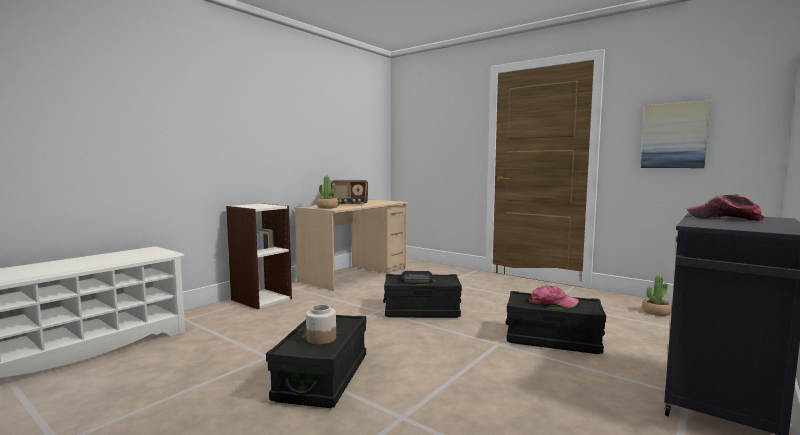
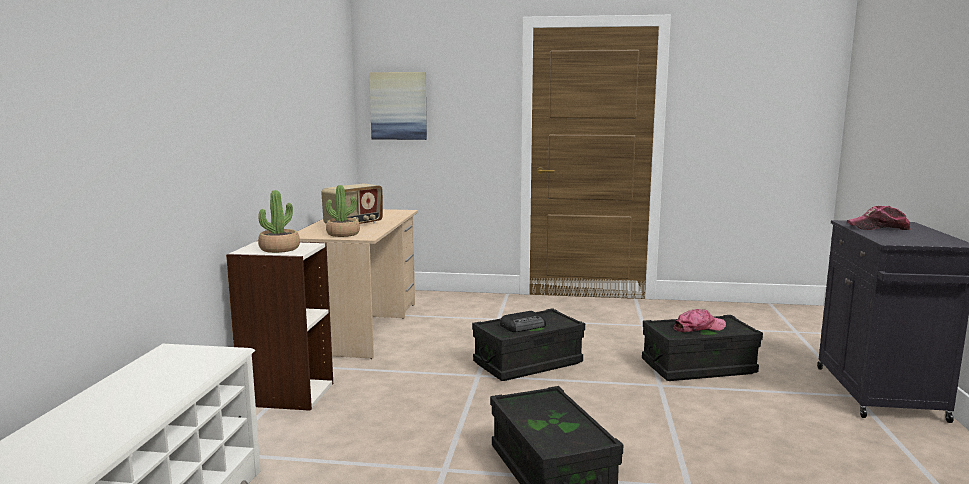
camera: 30 degrees left, 5 degrees up
(321, 338) = (560, 425): jar -> none
(656, 312) = (741, 316): potted plant -> potted plant (279, 249)
(674, 136) = (743, 122): picture -> picture (398, 106)

